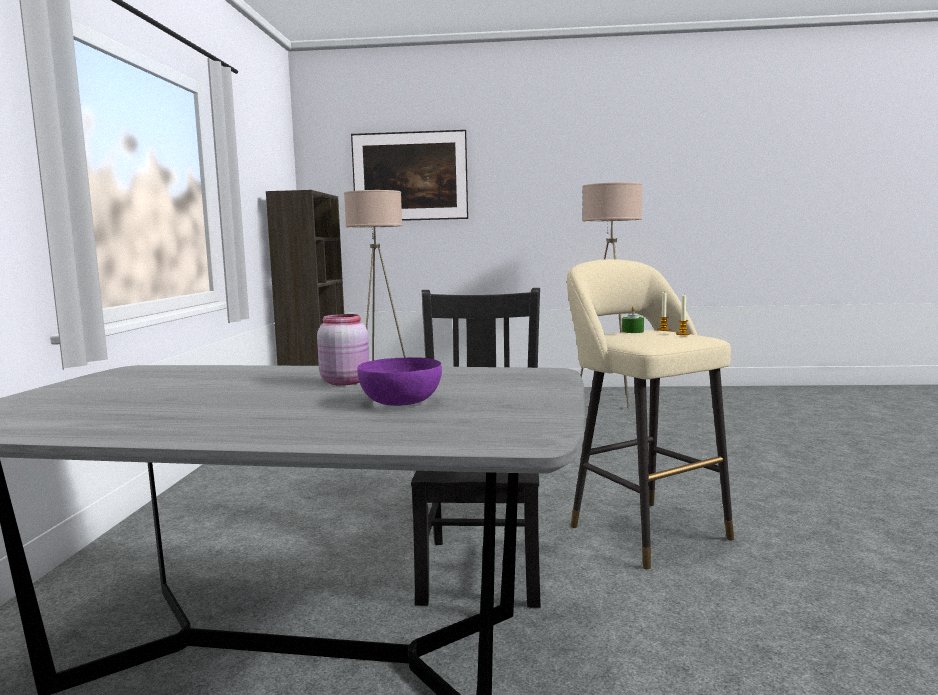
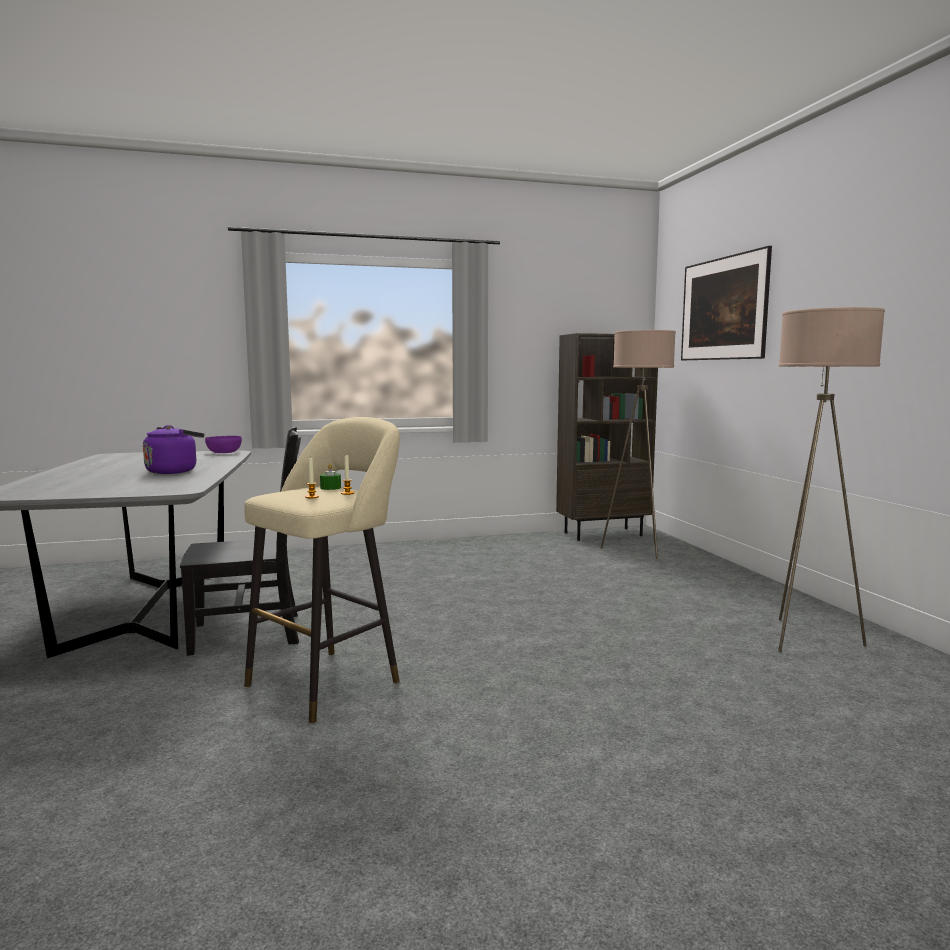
camera: 70 degrees right, 0 degrees up
(345, 382) = (174, 471): pink jar -> purple kettle
(402, 402) = (107, 480): purple bowl -> purple bowl (224, 452)

